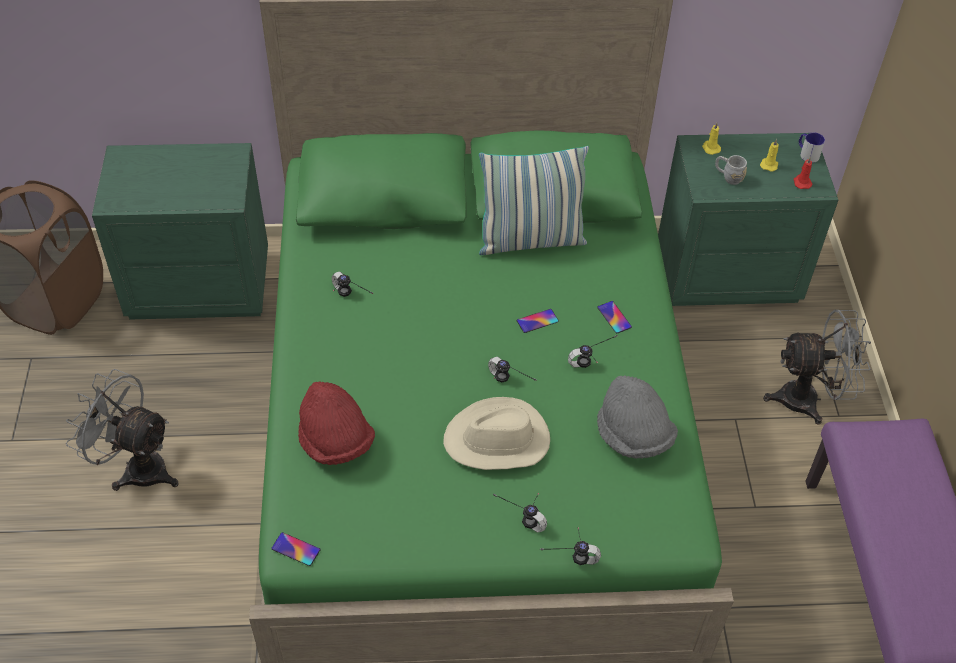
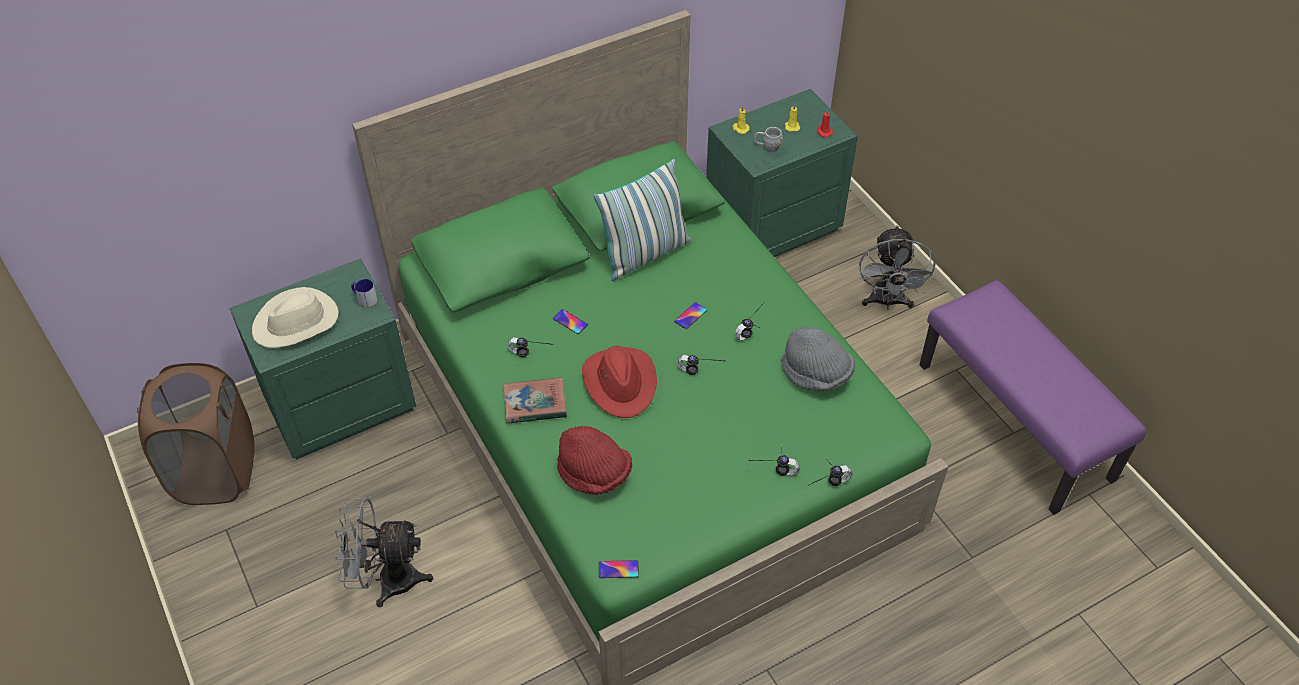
camera: 25 degrees left, 0 degrees up
(324, 347) = (535, 404): none -> book
(421, 360) = (620, 383): none -> red hat
(498, 440) = (719, 420): beige hat -> beige hat (296, 322)
(614, 317) = (746, 290): phone -> phone (570, 322)
(807, 154) = (814, 108): mug -> mug (364, 299)
(808, 399) = (887, 302): grey fan -> grey fan turned 120 degrees clockwise

